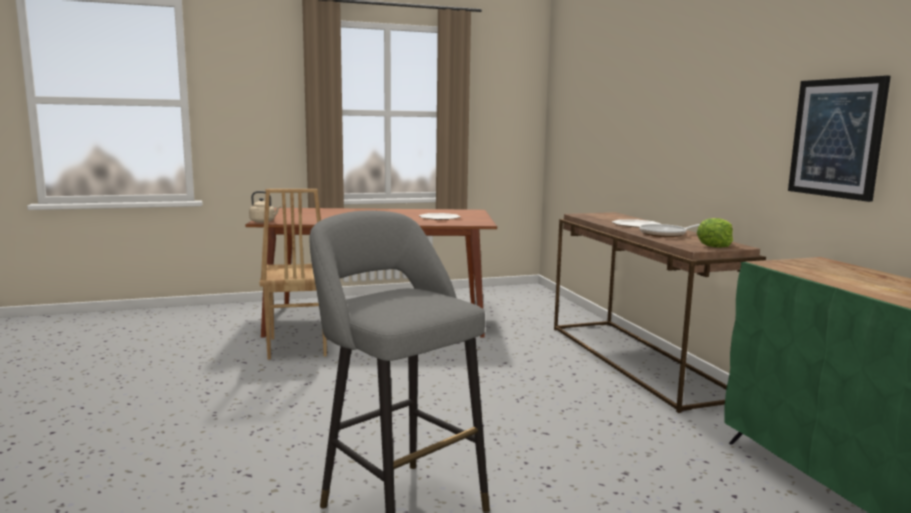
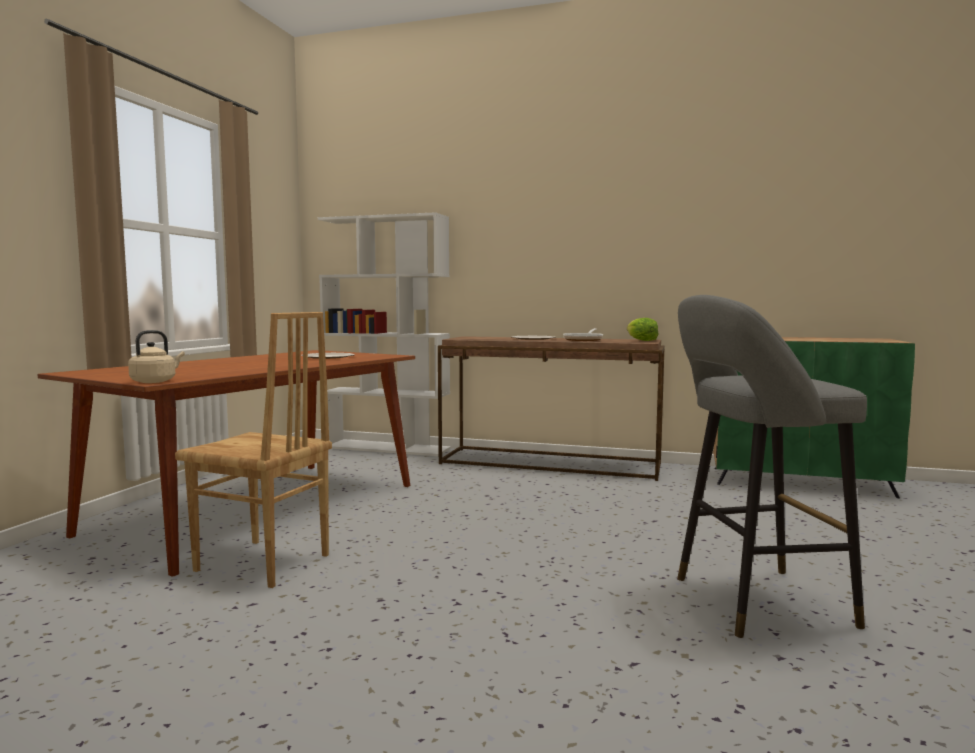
camera: 55 degrees left, 5 degrees down
(562, 306) = (388, 448): none -> white bookcase
(837, 138) = (716, 251): picture -> none

